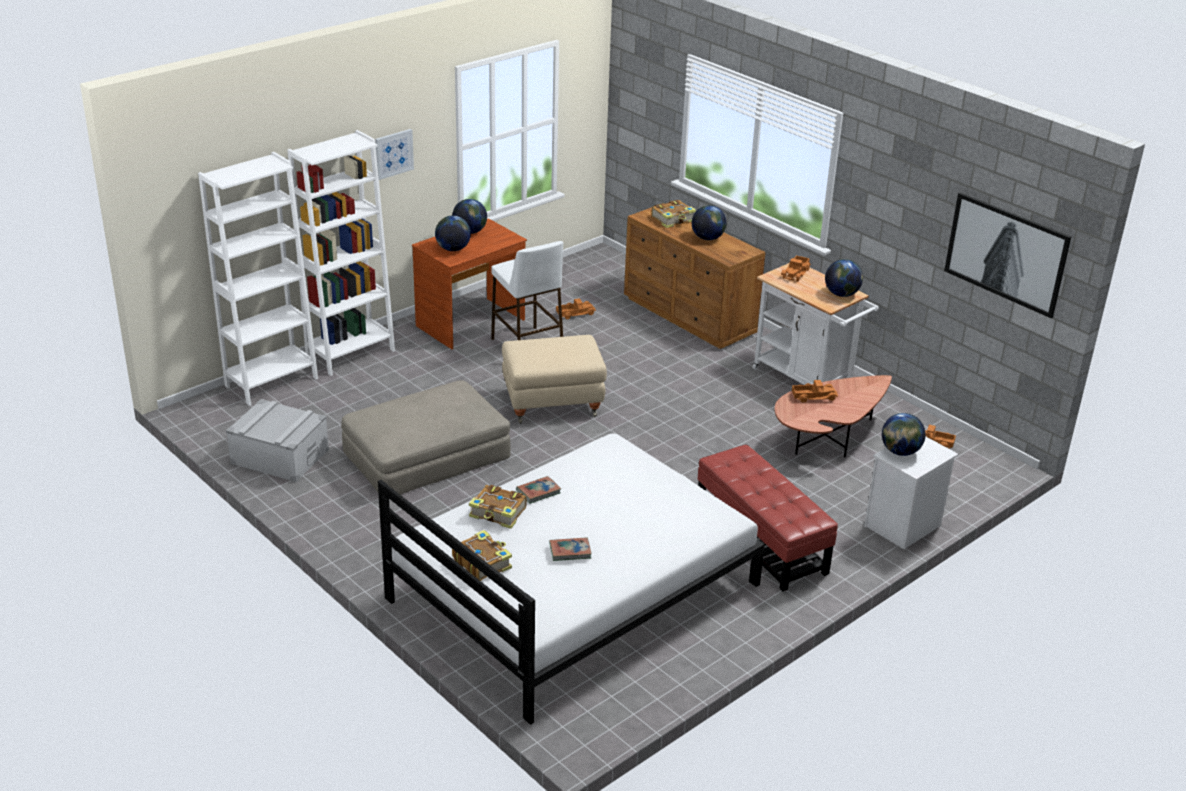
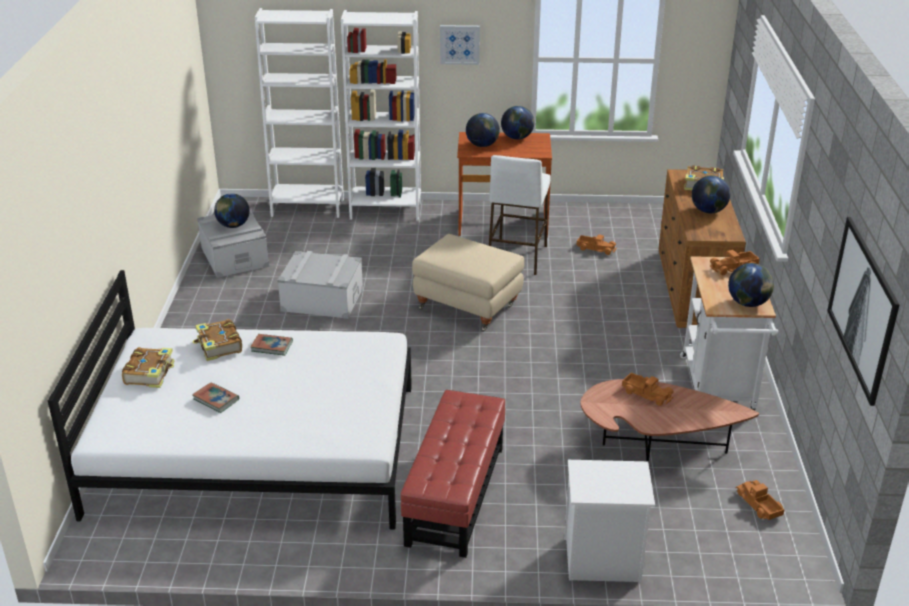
camera: 45 degrees right, 0 degrees up
(427, 454) = (322, 300): beige ottoman -> grey storage box
(900, 452) = (598, 471): globe -> globe (233, 225)

